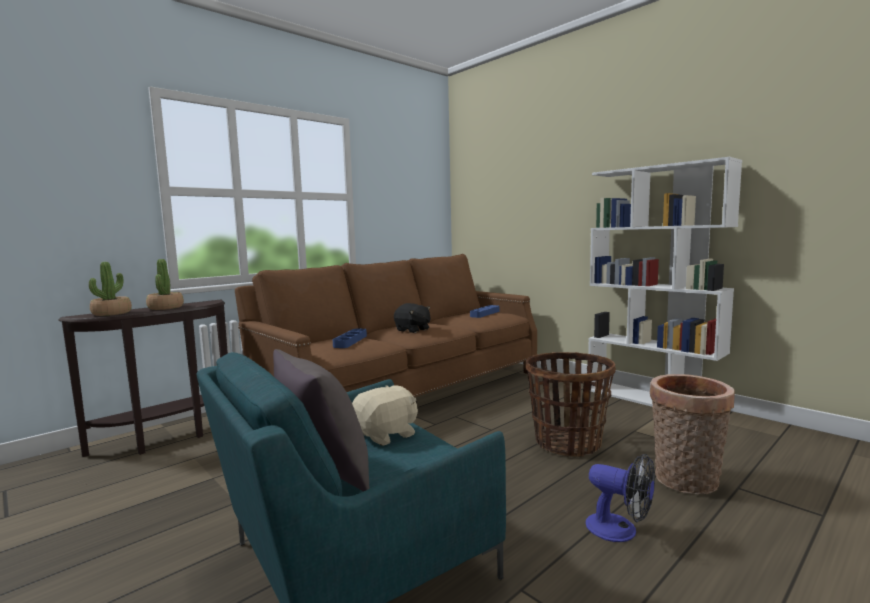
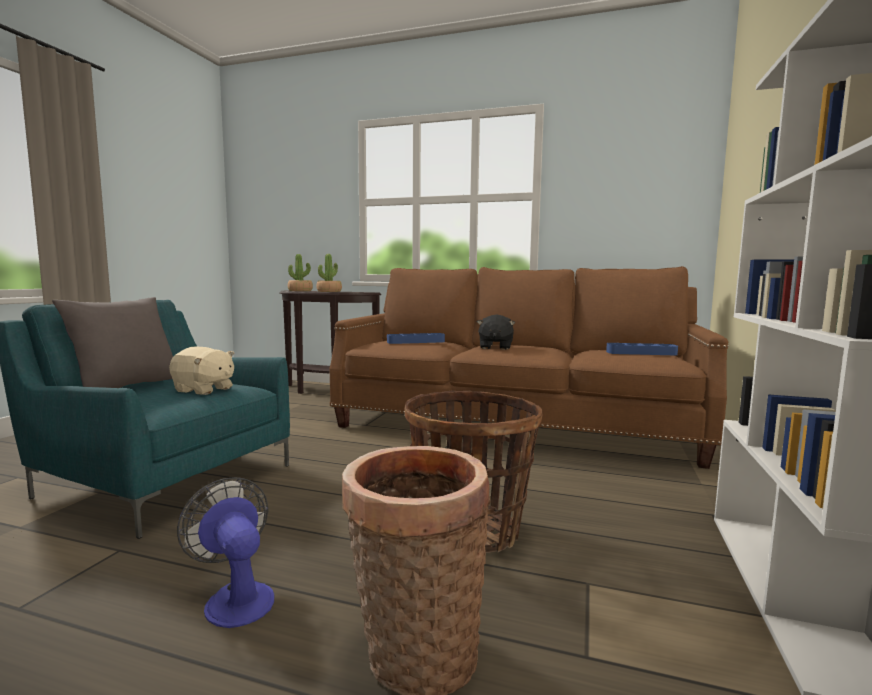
camera: 60 degrees right, 0 degrees up
(620, 530) = (235, 597): fan -> fan turned 135 degrees clockwise

